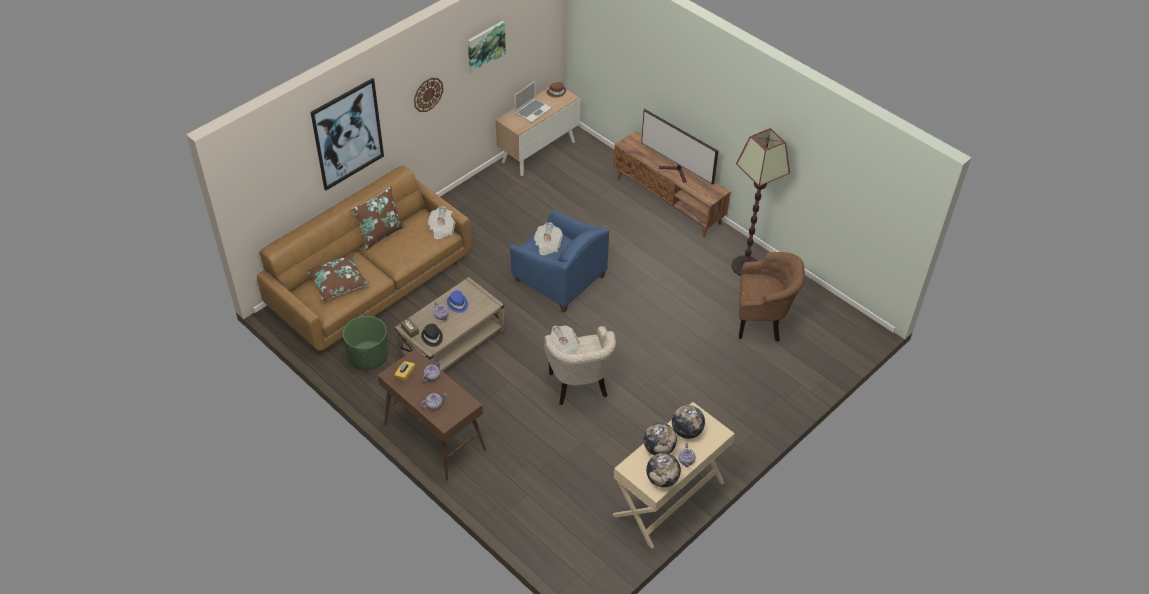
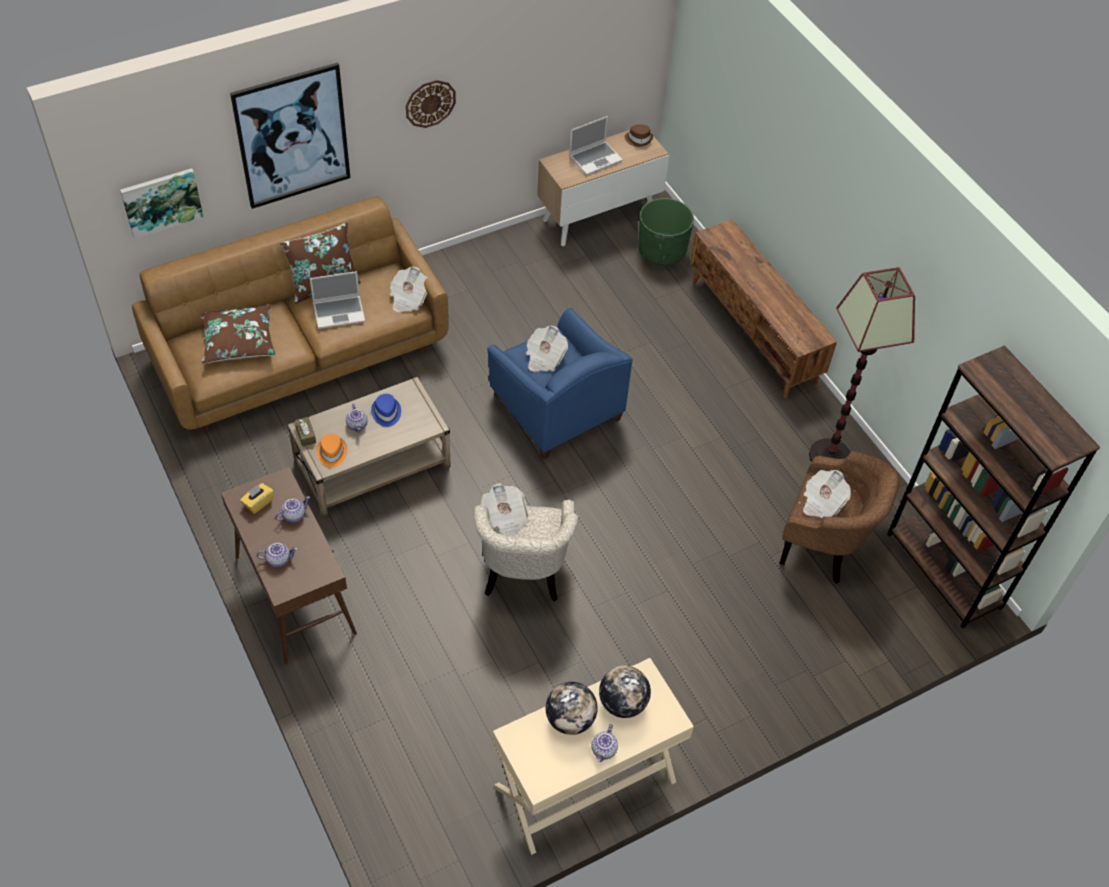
camera: 15 degrees right, 5 degrees up
(368, 357) = (254, 454): green planter -> green planter (661, 251)
(399, 248) = (339, 312): none -> laptop
(432, 337) = (331, 453): black hat -> orange hat
(485, 46) = (532, 51): picture -> picture (161, 202)
(662, 479) = (556, 770): globe -> none
(677, 172) = (769, 294): television -> none
(758, 289) = (822, 502): none -> newspaper
(840, 317) = (944, 571): none -> brown bookcase

